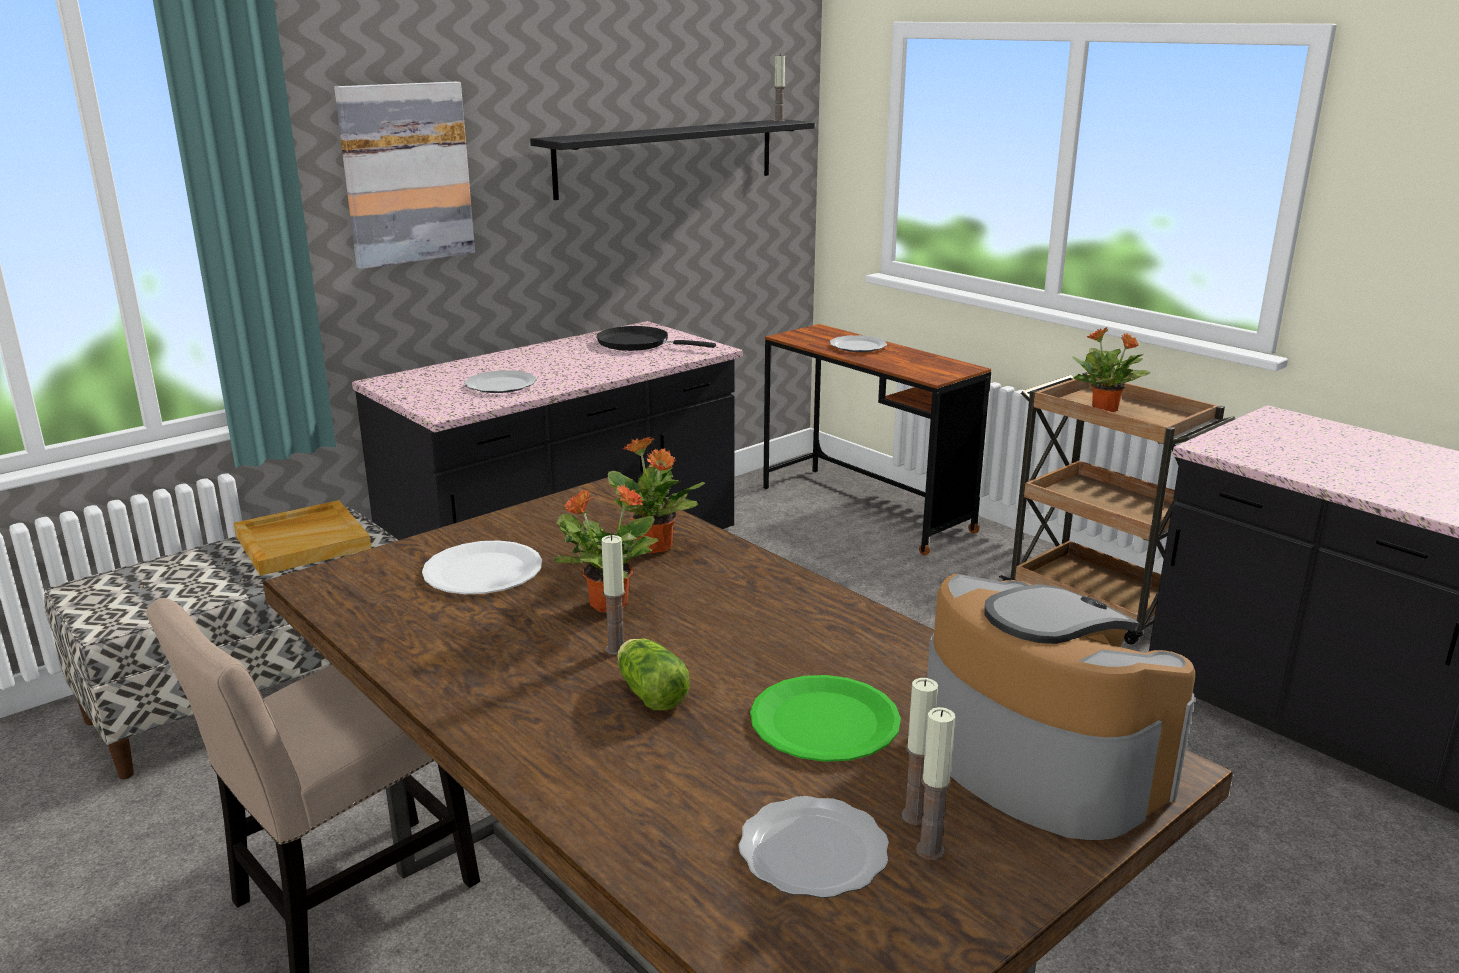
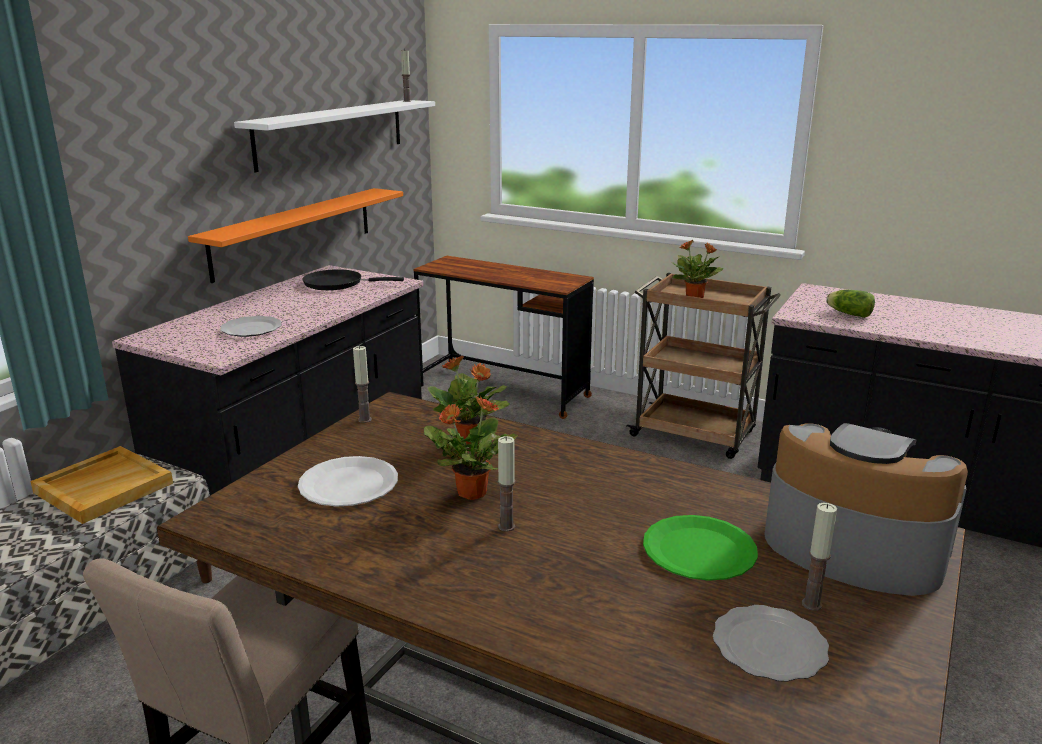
camera: 20 degrees left, 0 degrees up
(406, 174) = (141, 156): picture -> none
(604, 276) = (294, 232): none -> orange shelf
(649, 692) = (559, 554): lettuce -> lettuce (848, 313)
(667, 157) = (332, 133): black shelf -> white shelf
(857, 346) = (488, 270): plate -> none
(930, 850) = (840, 626): candle -> candle (365, 419)

